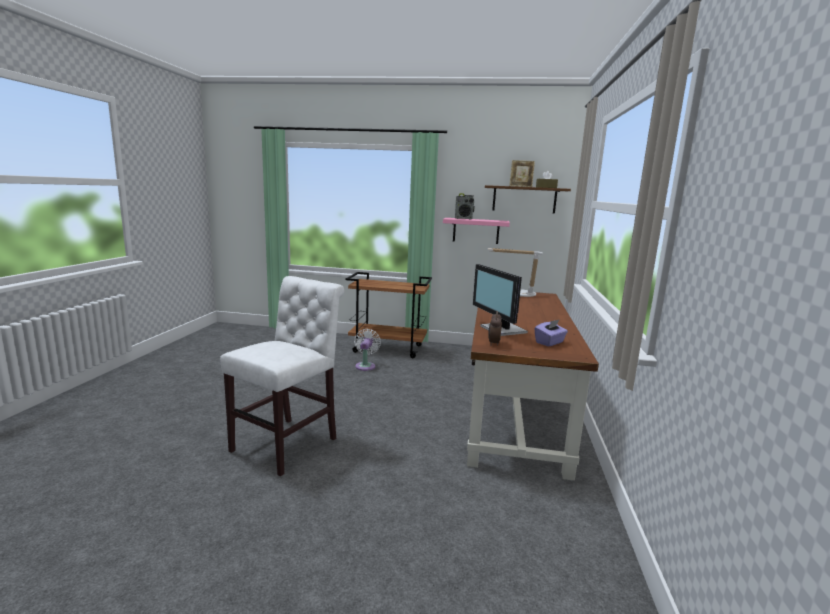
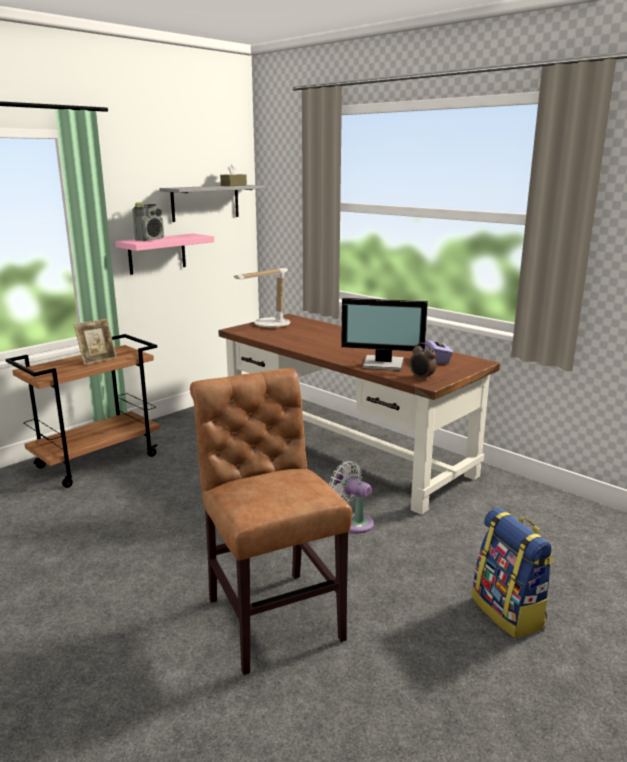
camera: 55 degrees left, 5 degrees up
(289, 443) = (271, 614): white chair -> brown chair
(365, 366) = (125, 493): white fan -> white fan (353, 522)
(369, 546) = (509, 612): none -> backpack
(520, 186) = (205, 186): picture frame -> picture frame (98, 360)
(524, 199) = (205, 202): brown shelf -> grey shelf

